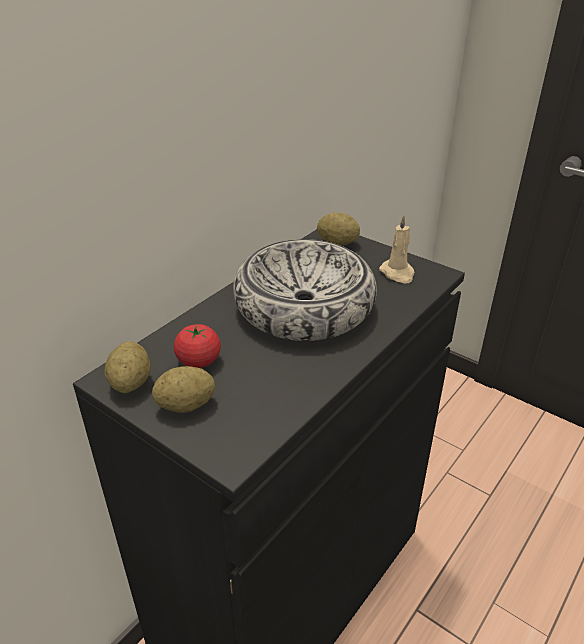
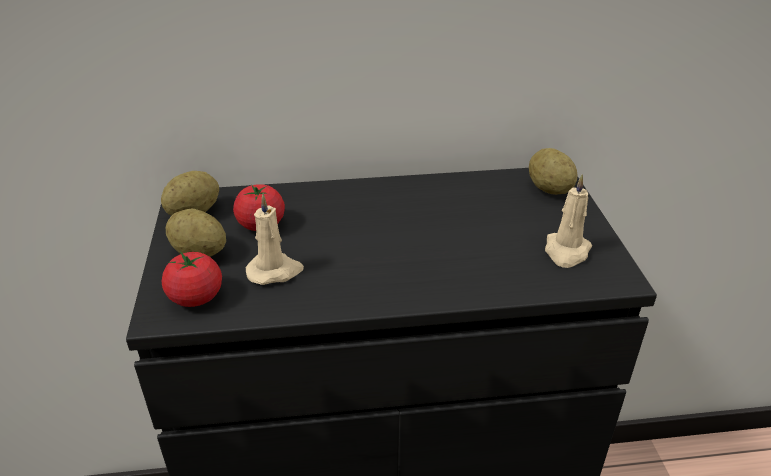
camera: 45 degrees right, 0 degrees up
(236, 433) = (196, 297): none -> tomato
(260, 382) = (275, 271): none -> beige candle
(304, 306) = (416, 231): bowl -> none

